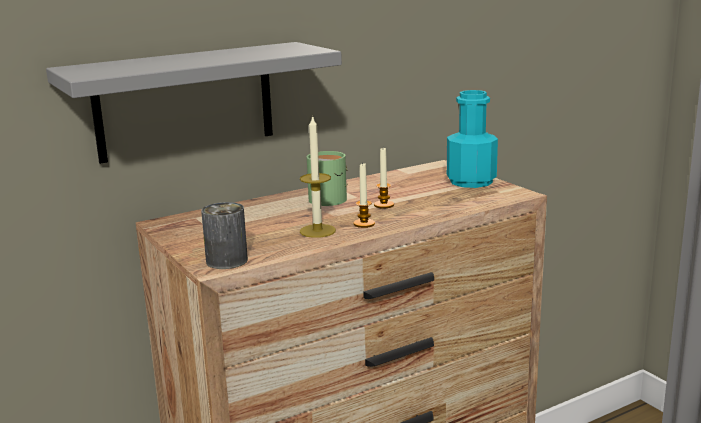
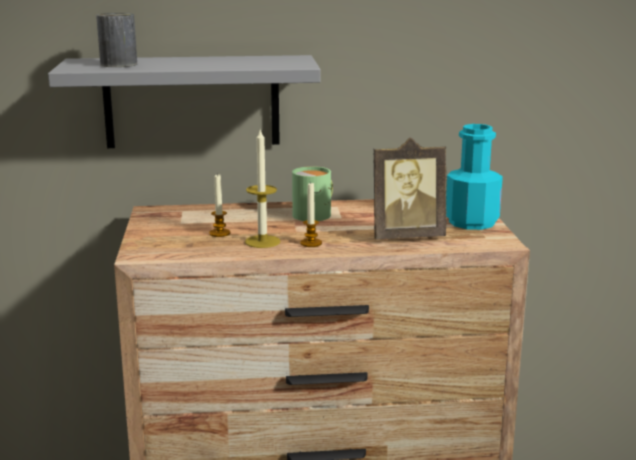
camera: 25 degrees right, 0 degrees up
(227, 261) = (155, 252): can -> can (118, 64)
(384, 205) = (354, 229): candle -> candle (219, 233)
(436, 202) = (406, 236): none -> picture frame

